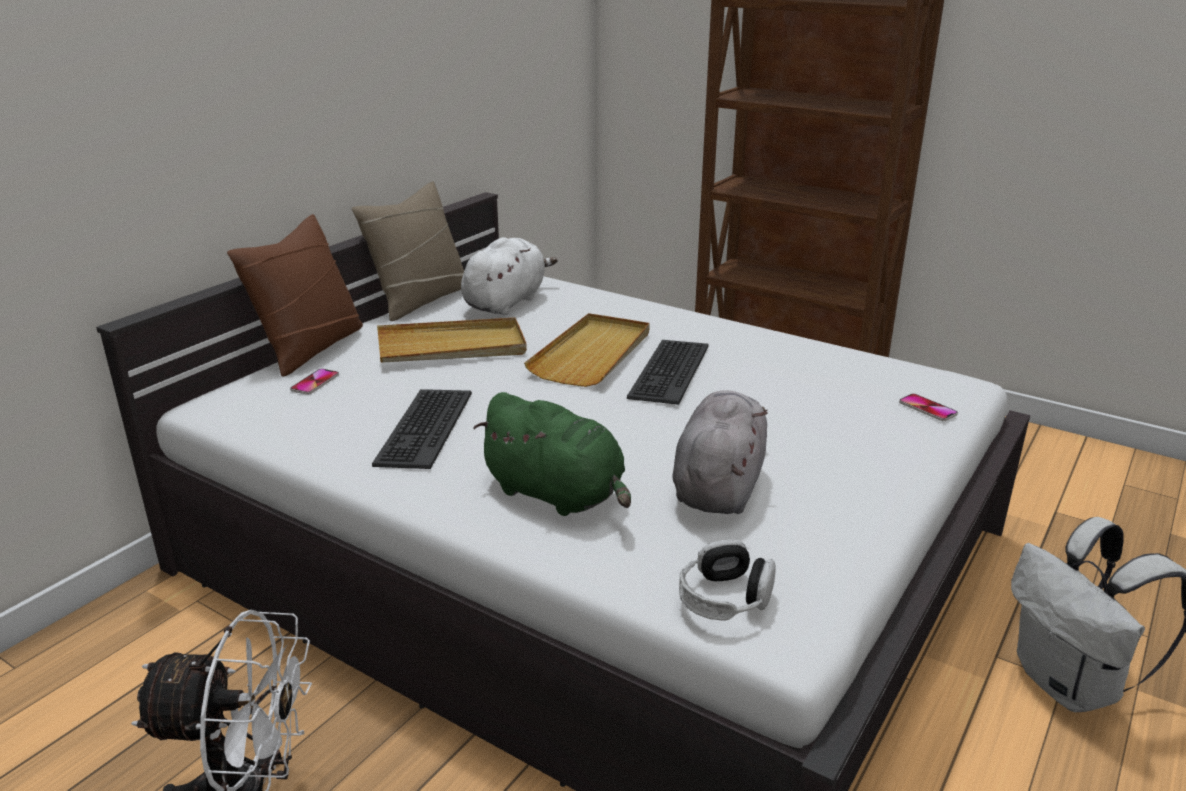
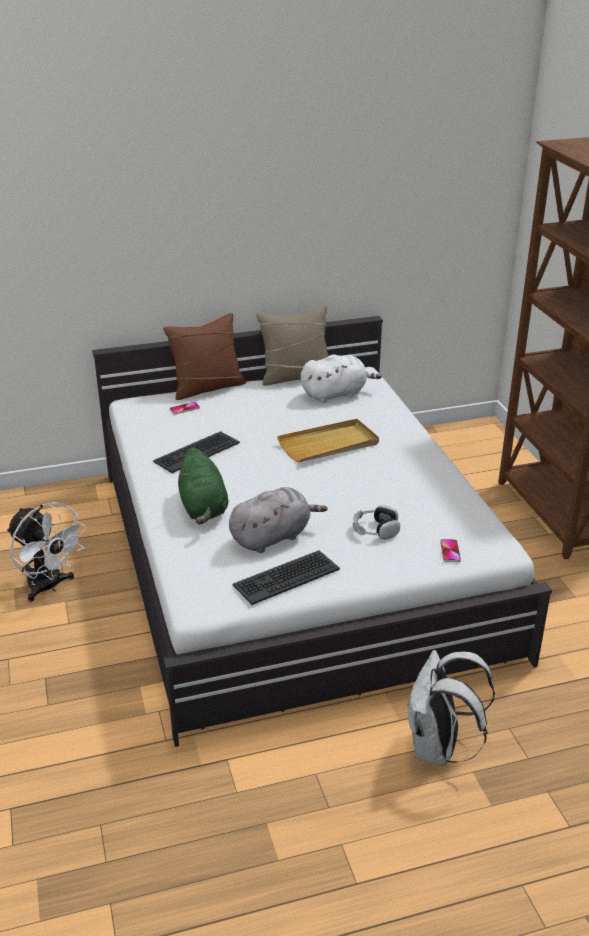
camera: 40 degrees right, 5 degrees up
(452, 347) = (269, 412): beige tray -> none
(668, 372) = (349, 470): keyboard -> keyboard (286, 577)
(725, 598) = (197, 580): headphones -> headphones (375, 530)

